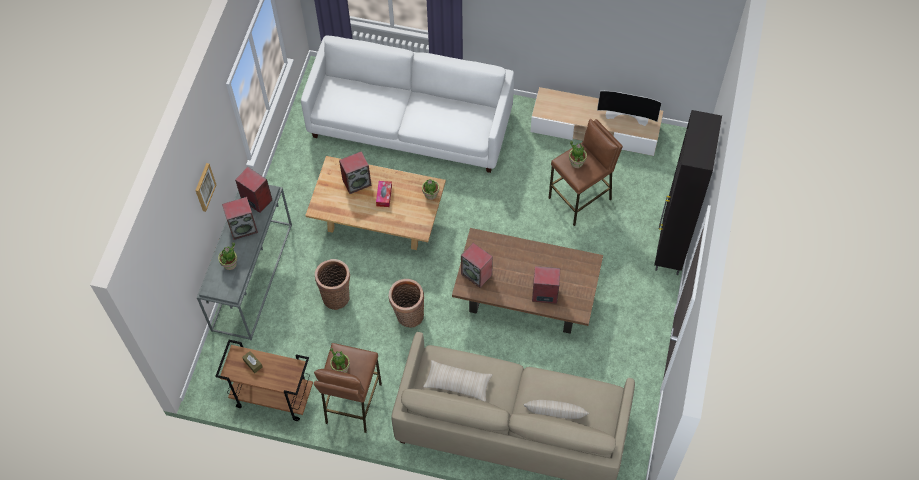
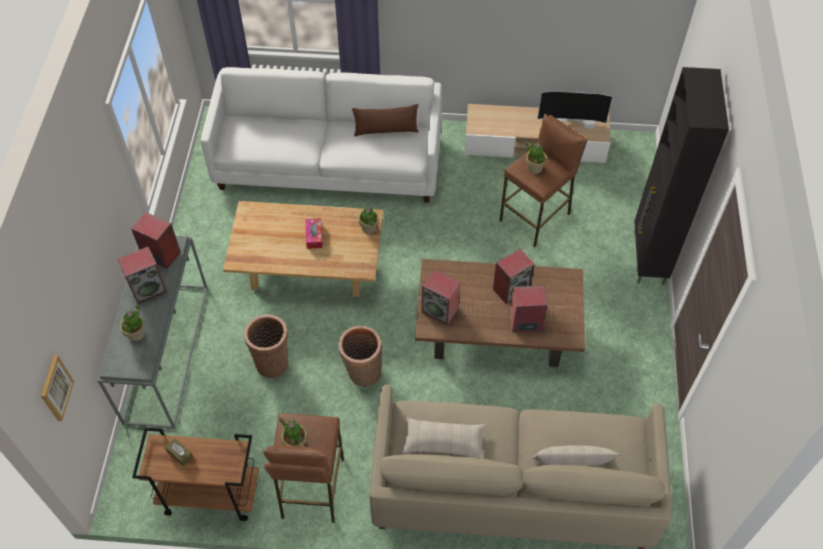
camera: 10 degrees left, 5 degrees down
(204, 187) = (91, 235): picture -> picture (55, 388)
(357, 182) = (279, 225): speaker -> speaker (511, 289)
(460, 107) = (386, 130): none -> brown pillow

